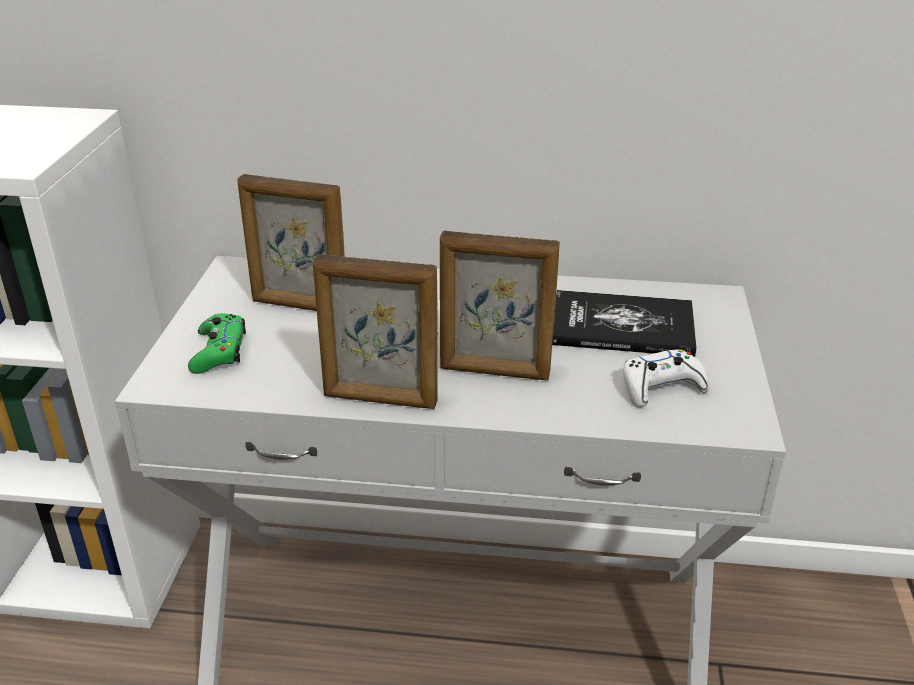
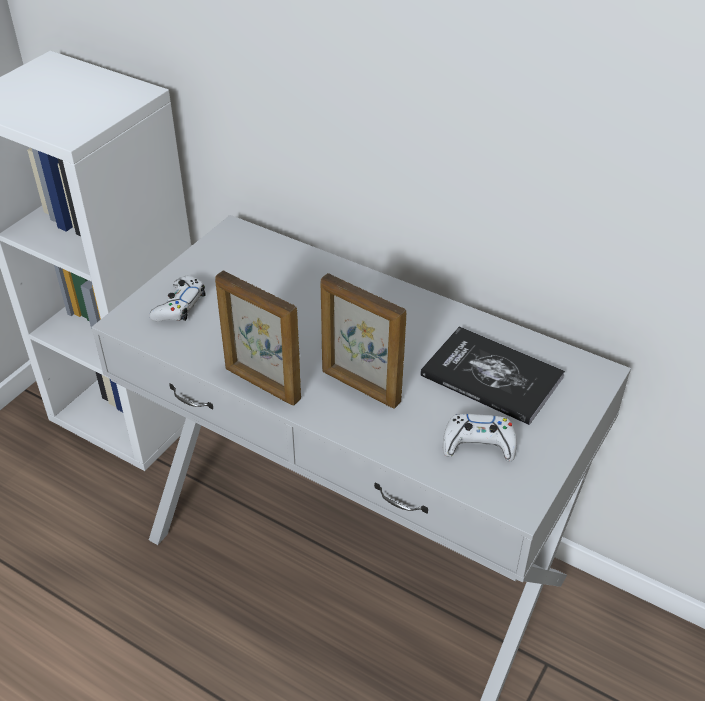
camera: 25 degrees right, 10 degrees up
(219, 352) = (179, 306): green game controller -> white game controller
(299, 306) = (258, 281): picture frame -> none

